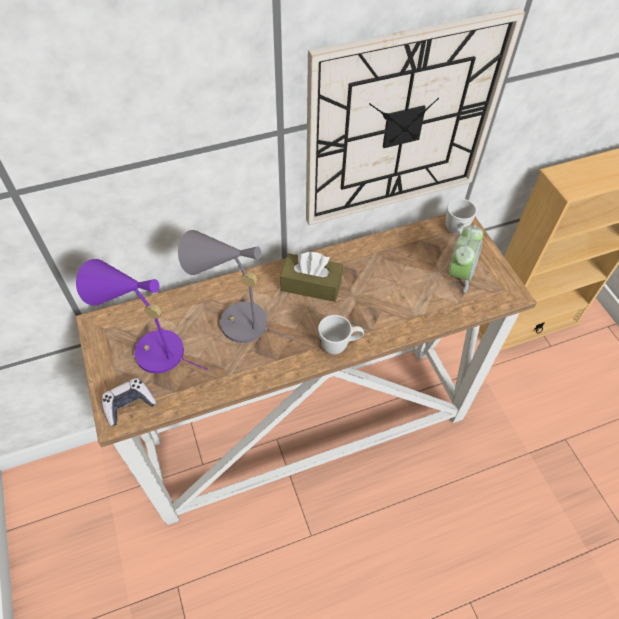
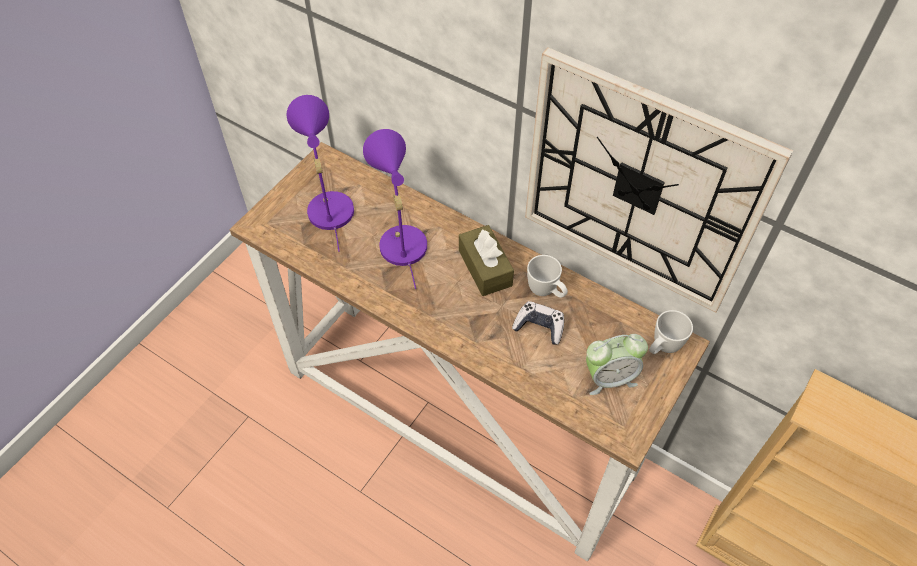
camera: 55 degrees right, 0 degrees up
(129, 404) = (272, 224): game controller -> game controller (539, 327)
(236, 322) = (400, 240): grey table lamp -> purple table lamp
(339, 345) = (438, 327): white mug -> white mug (546, 292)

